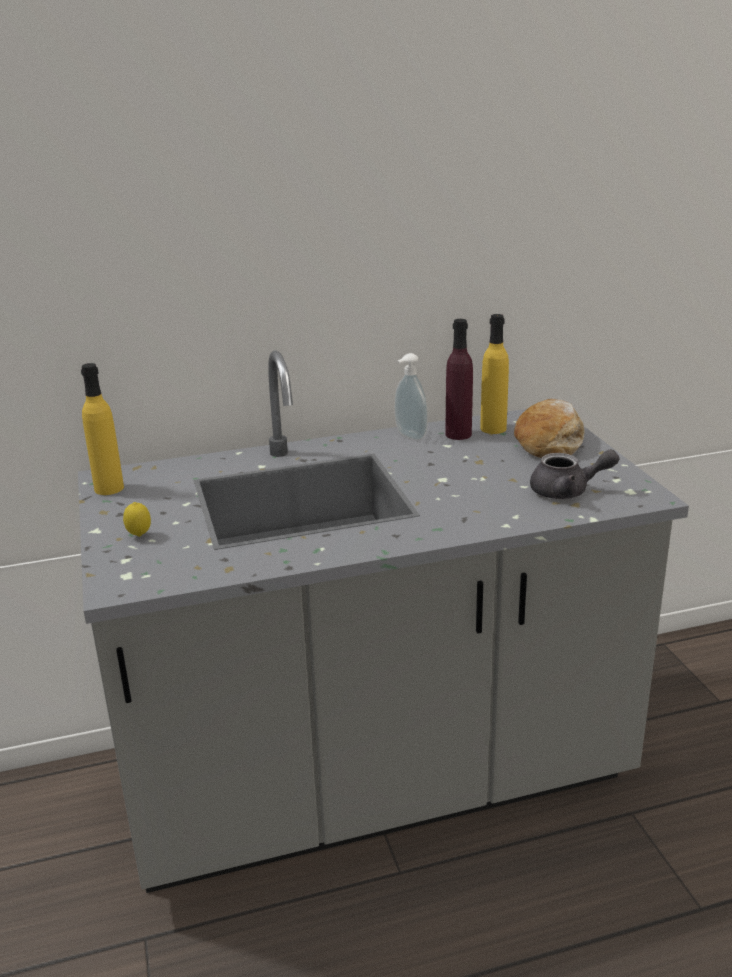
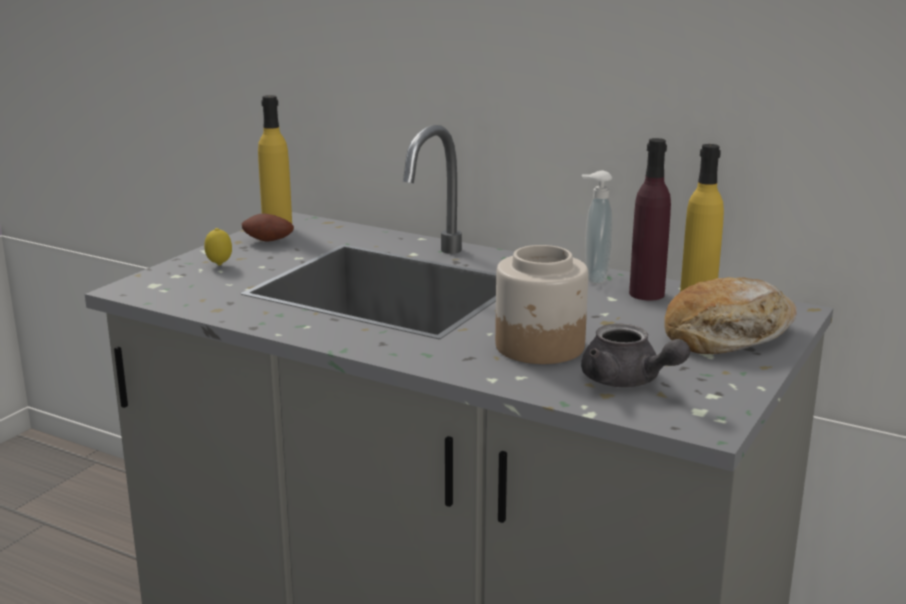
camera: 45 degrees right, 5 degrees down
(129, 502) = (267, 242): none -> potato
(483, 493) = (540, 347): none -> jar

